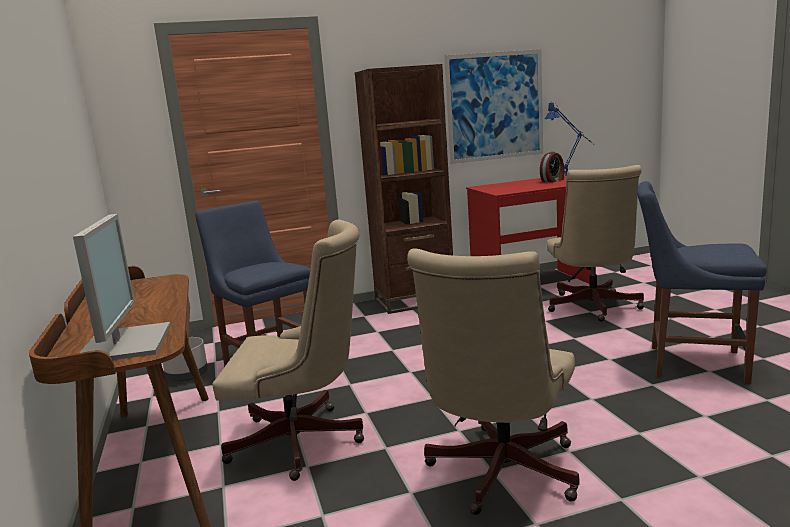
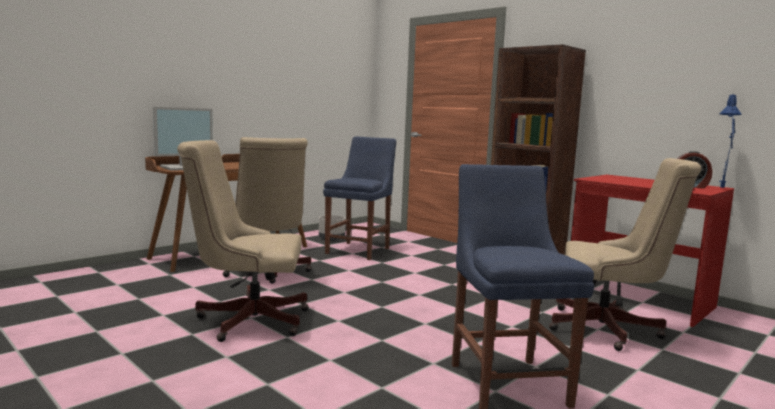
camera: 60 degrees right, 5 degrees down
(495, 106) = (662, 94): picture -> none
(593, 308) = (610, 330): beige office chair -> beige office chair turned 135 degrees counterclockwise

